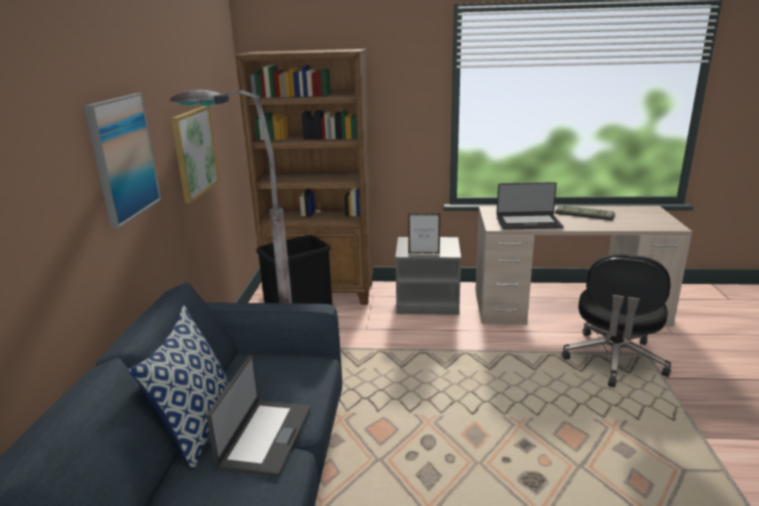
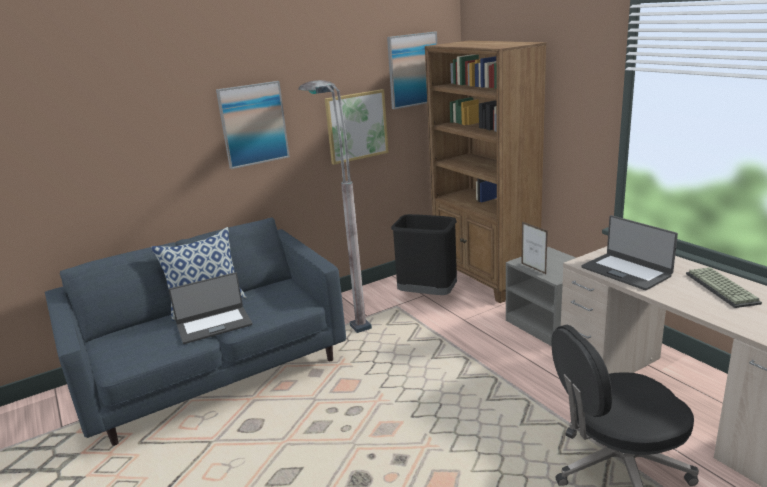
camera: 55 degrees right, 0 degrees up
(217, 83) = (413, 70): none -> picture

